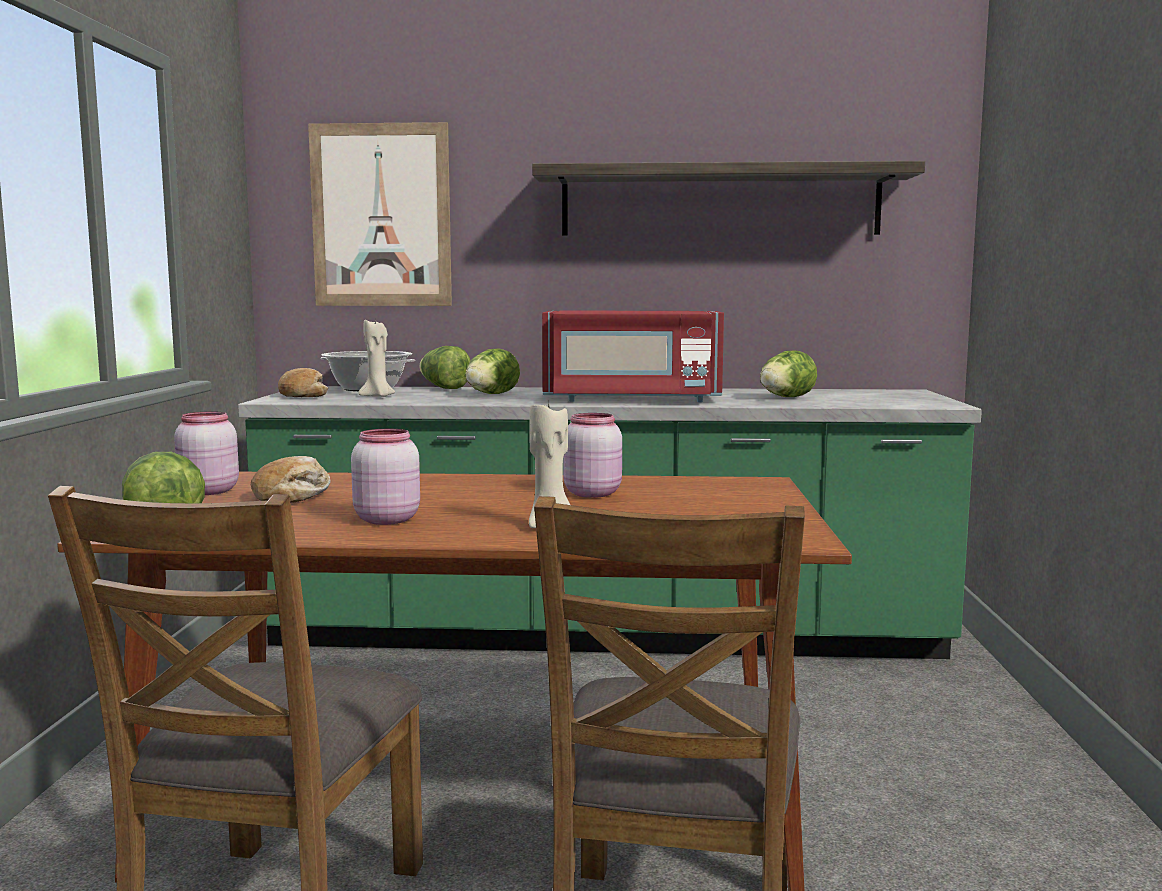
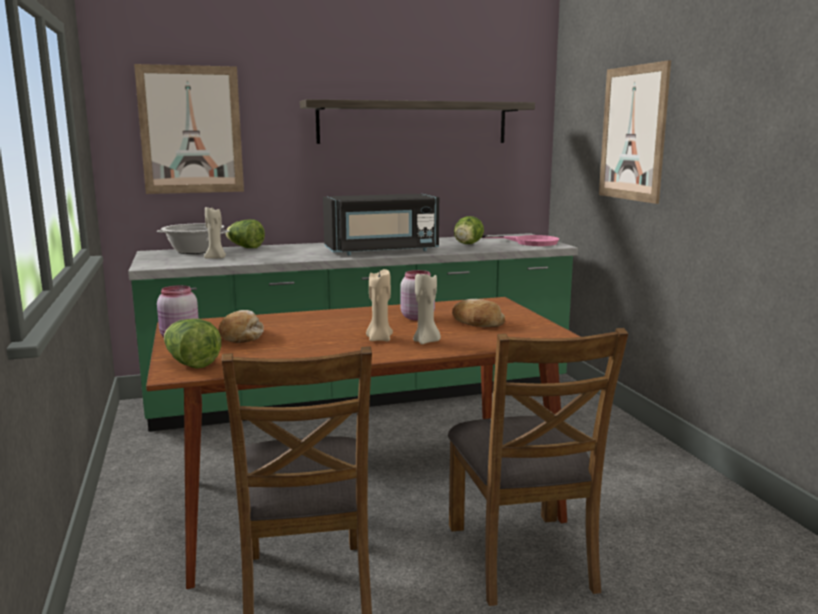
camera: 20 degrees left, 5 degrees up
(302, 395) = (160, 260): bread -> bread (477, 322)
(385, 519) = (327, 347): pink jar -> none
(481, 516) = (379, 339): none -> beige candle
(490, 395) = (288, 252): lettuce -> none
(631, 399) = (382, 251): red microwave -> black microwave
(899, 399) = (528, 242): none -> pink frying pan
(1077, 196) = (633, 133): none -> picture

